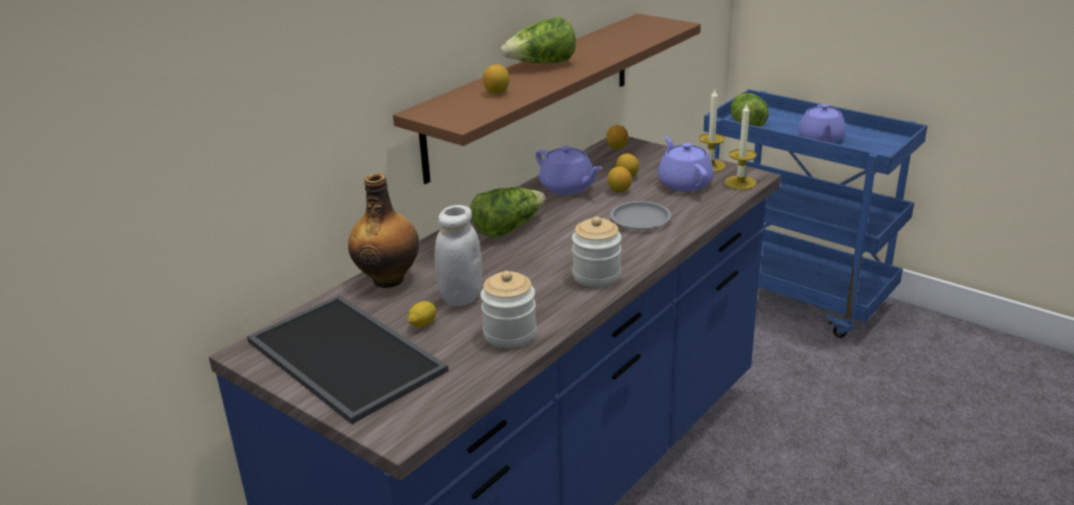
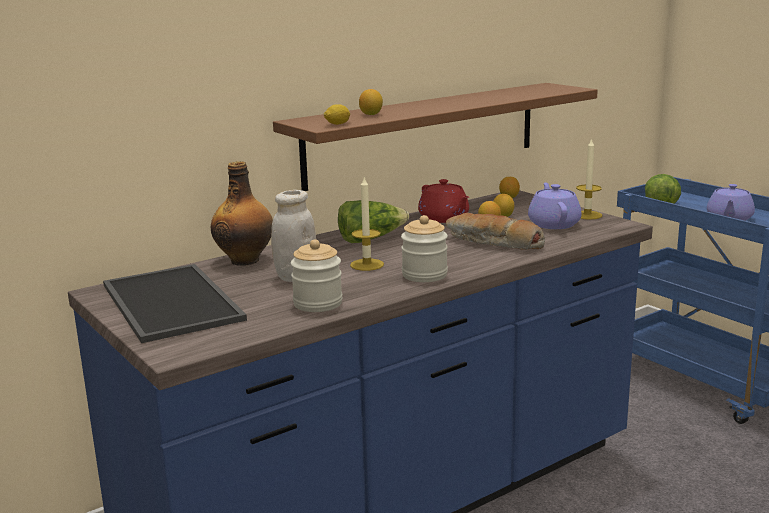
camera: 15 degrees right, 10 degrees down
(423, 324) = (250, 289): lemon -> lemon (338, 124)
(541, 64) = (427, 103): lettuce -> none
(568, 187) = (444, 218): purple teapot -> red teapot
(640, 219) = (493, 243): grey plate -> bread
(740, 183) = (608, 228): candle -> candle (367, 265)

